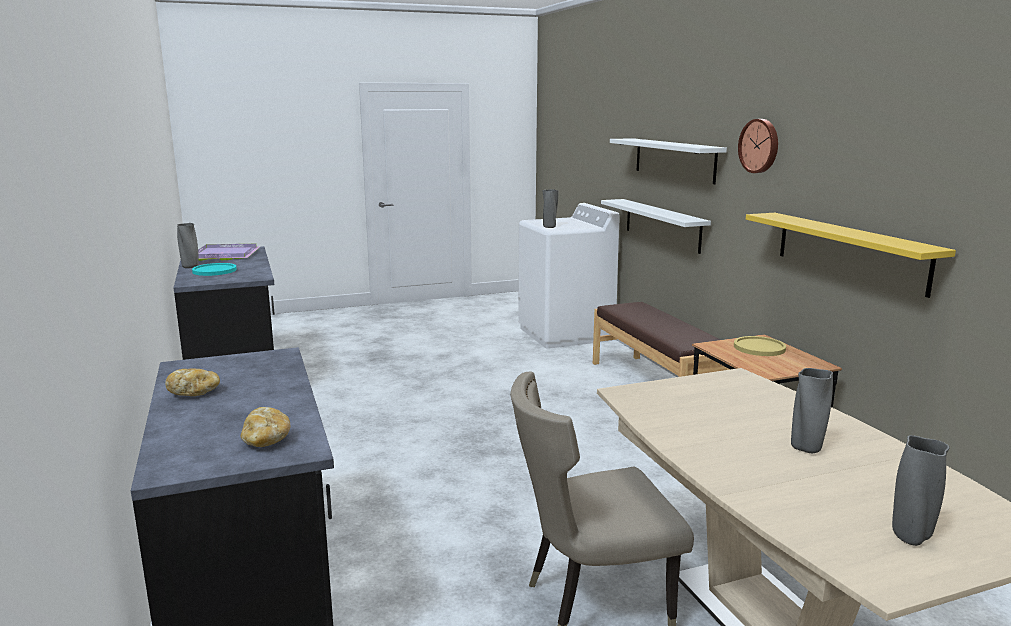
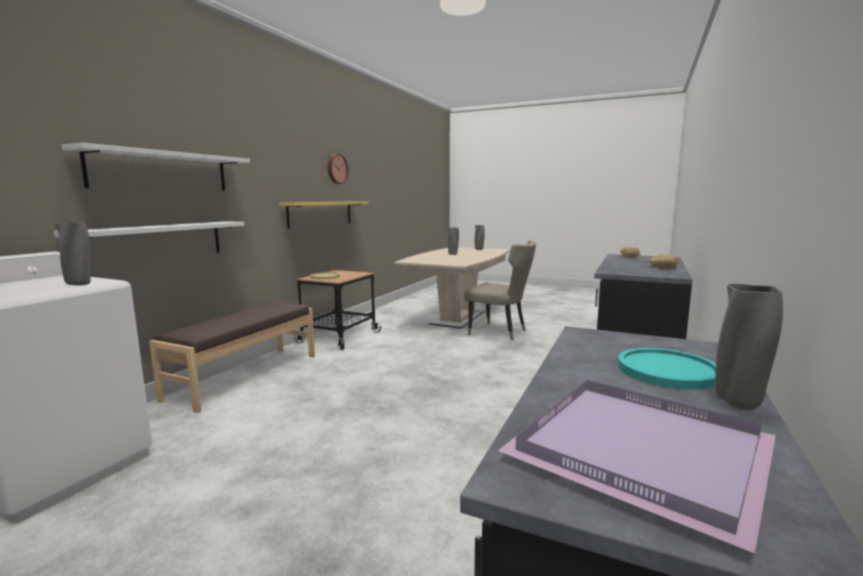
camera: 135 degrees left, 5 degrees down
(760, 146) = (260, 159): wall clock -> wall clock (336, 169)

